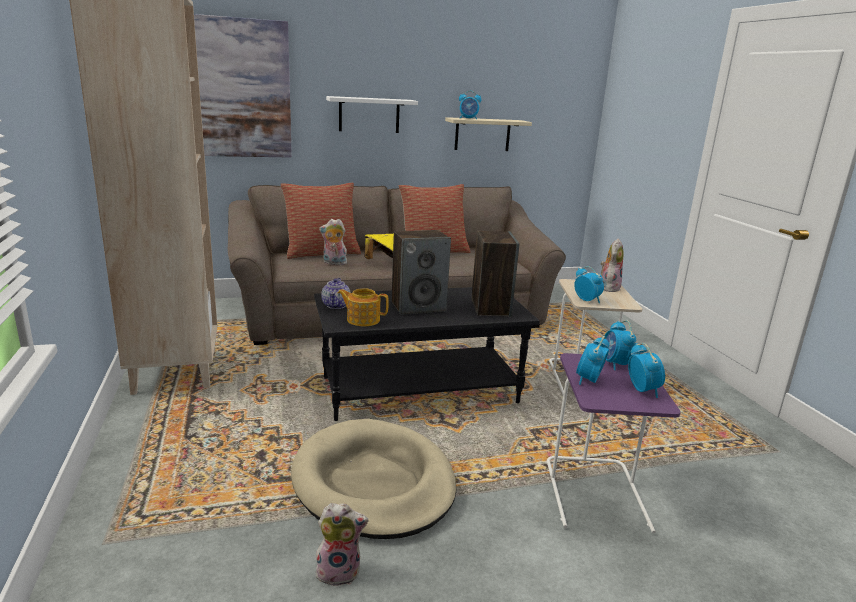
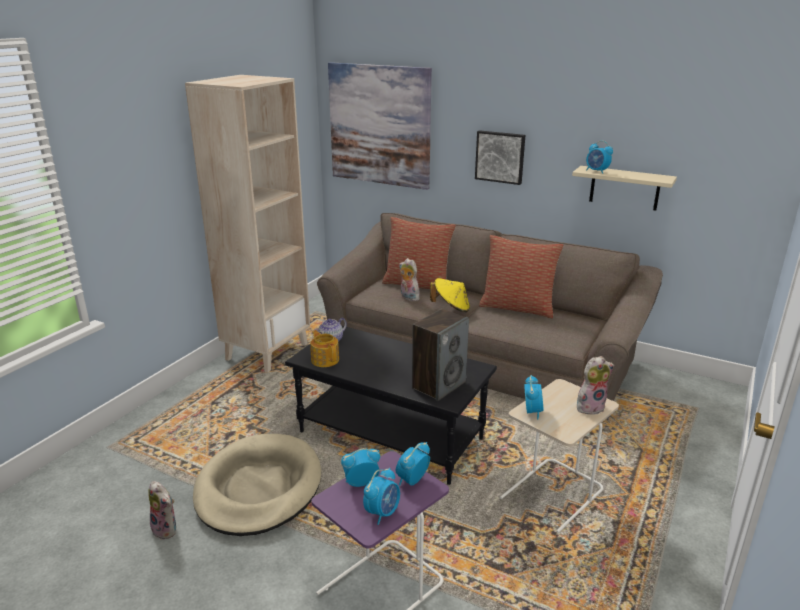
camera: 45 degrees right, 5 degrees up
(369, 115) = (500, 157): white shelf -> picture
(418, 307) = (384, 362): speaker -> none

